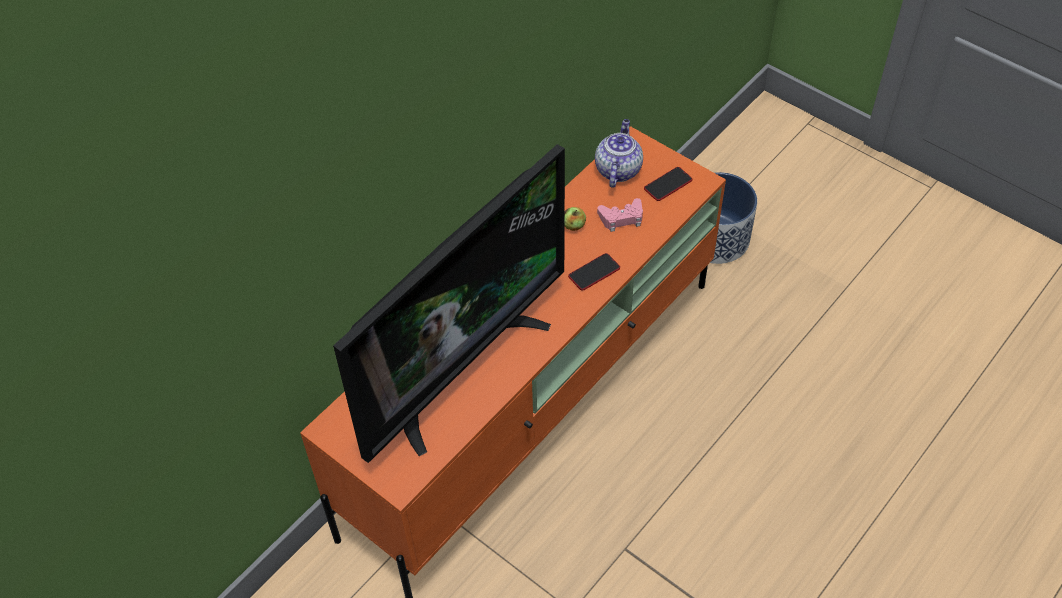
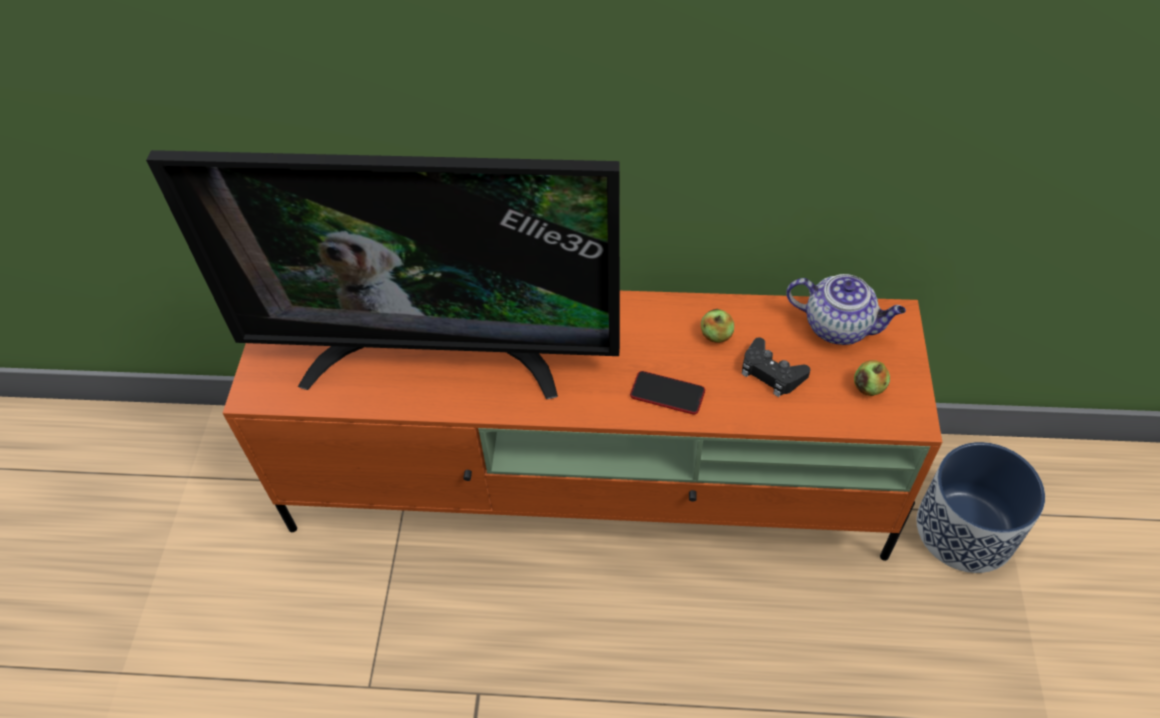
camera: 55 degrees right, 0 degrees up
(617, 169) = (839, 326): teapot -> teapot turned 45 degrees clockwise
(621, 218) = (771, 372): pink game controller -> black game controller
(668, 184) = (868, 387): phone -> apple

